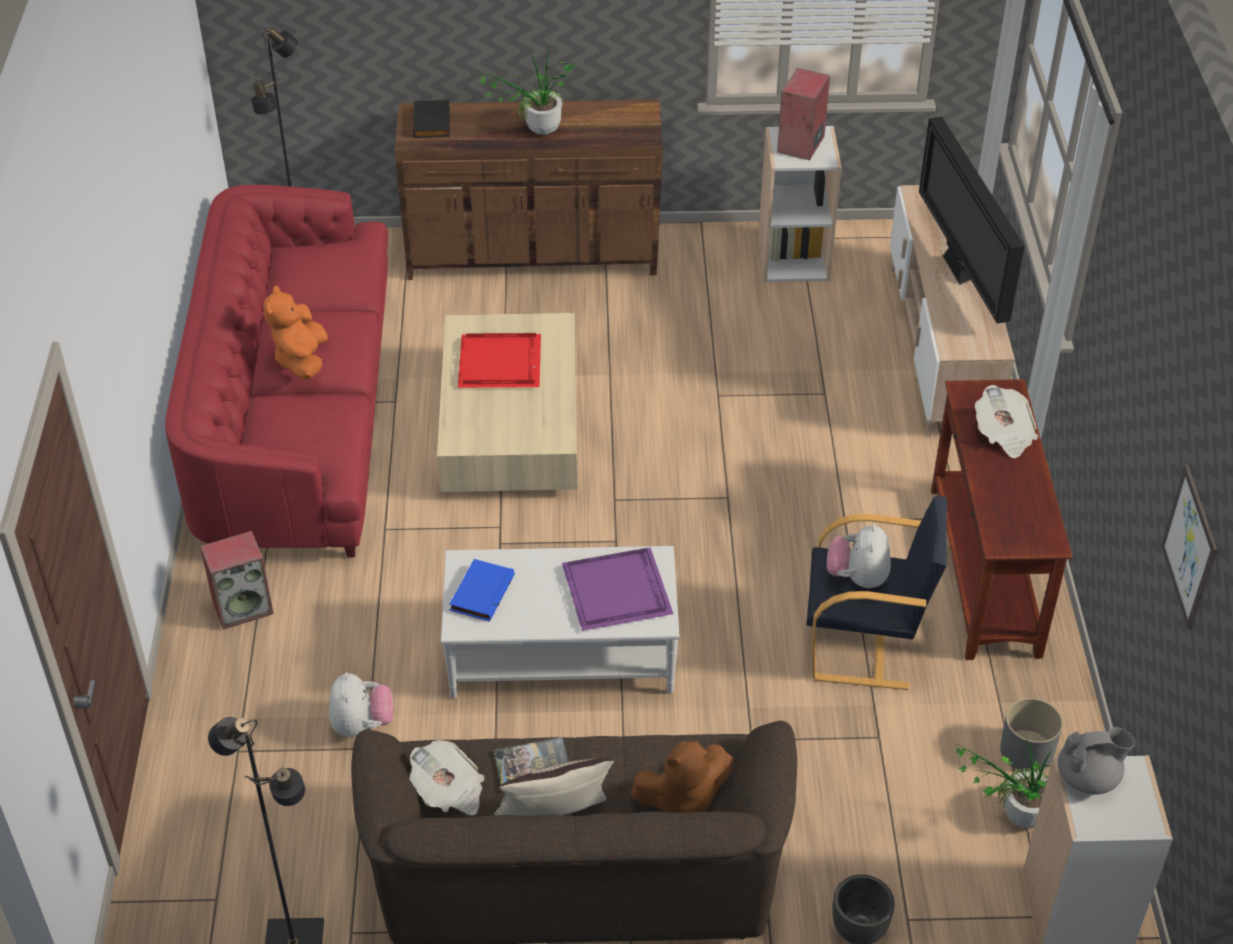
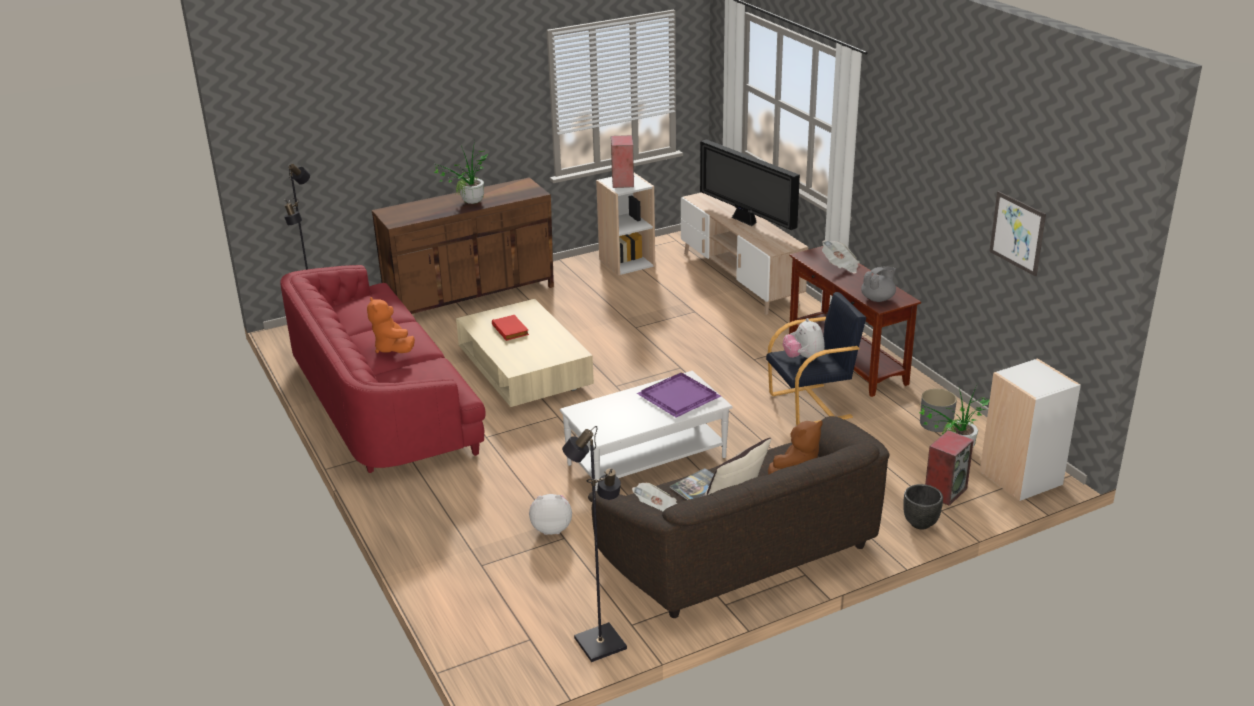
camera: 25 degrees left, 15 degrees down
(243, 607) = (425, 498): speaker -> speaker (945, 491)
(362, 725) = (551, 528): plush toy -> plush toy turned 60 degrees counterclockwise
(433, 122) = (401, 213): black book -> none
(480, 592) = (599, 420): blue book -> none
(501, 364) = (511, 330): red tray -> red book
(1088, 778) = (1018, 374): grey teapot -> grey teapot (878, 299)

